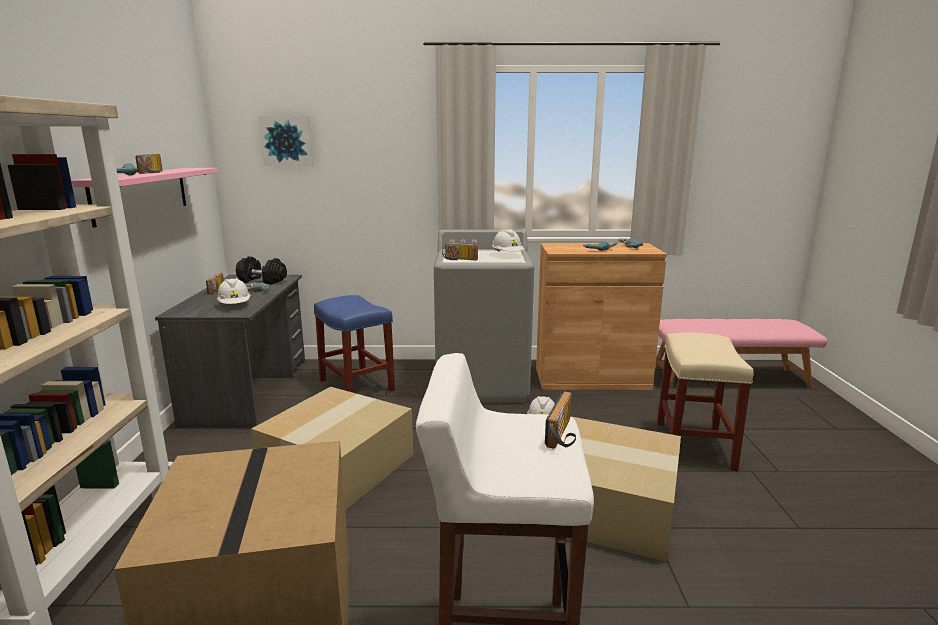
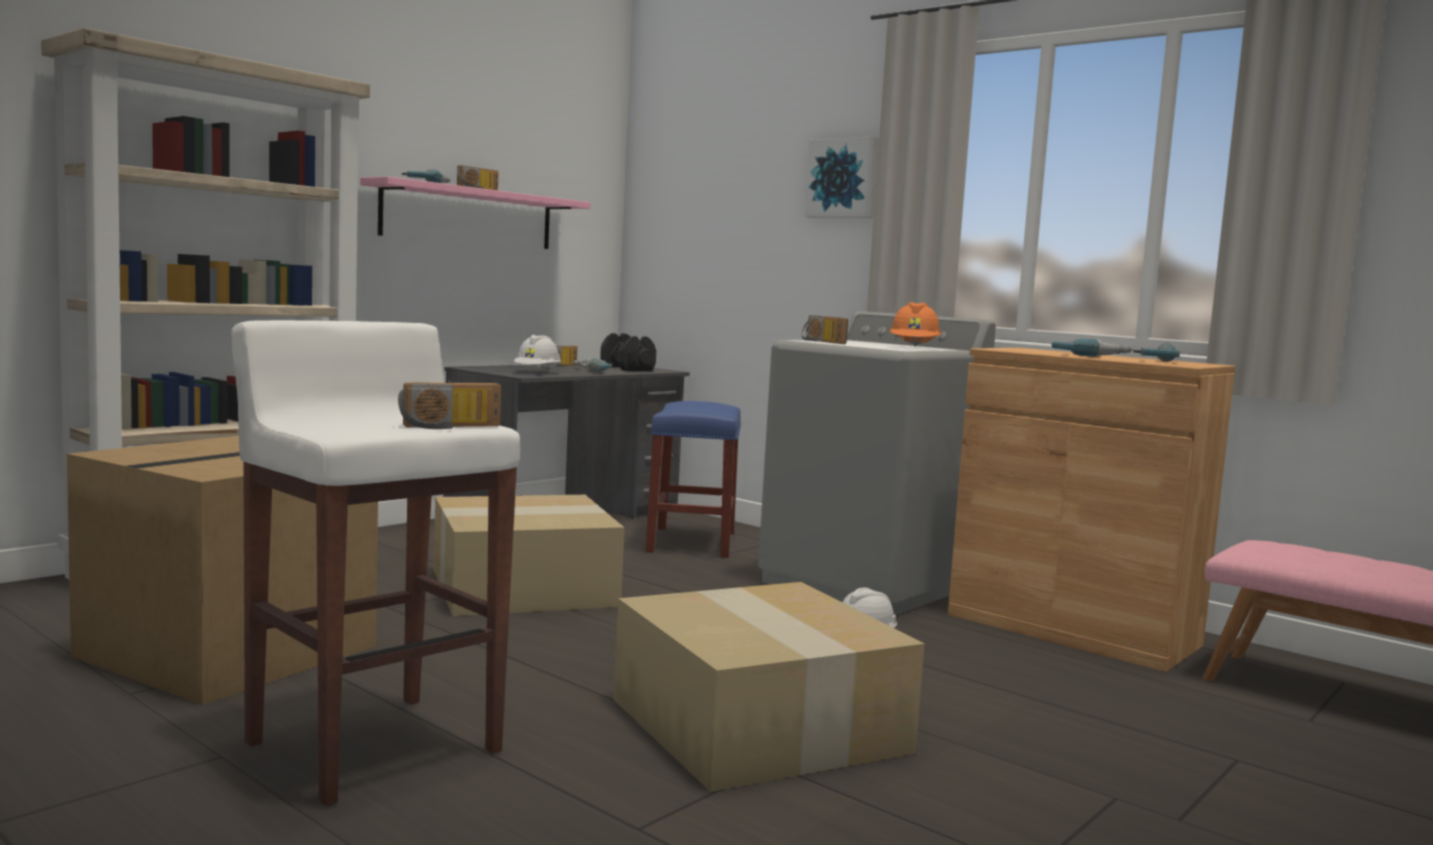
camera: 40 degrees right, 10 degrees down
(287, 141) = (702, 176): picture -> picture (843, 178)
(507, 254) = (914, 348): white hard hat -> orange hard hat
(693, 444) = (1075, 738): beige stool -> none

